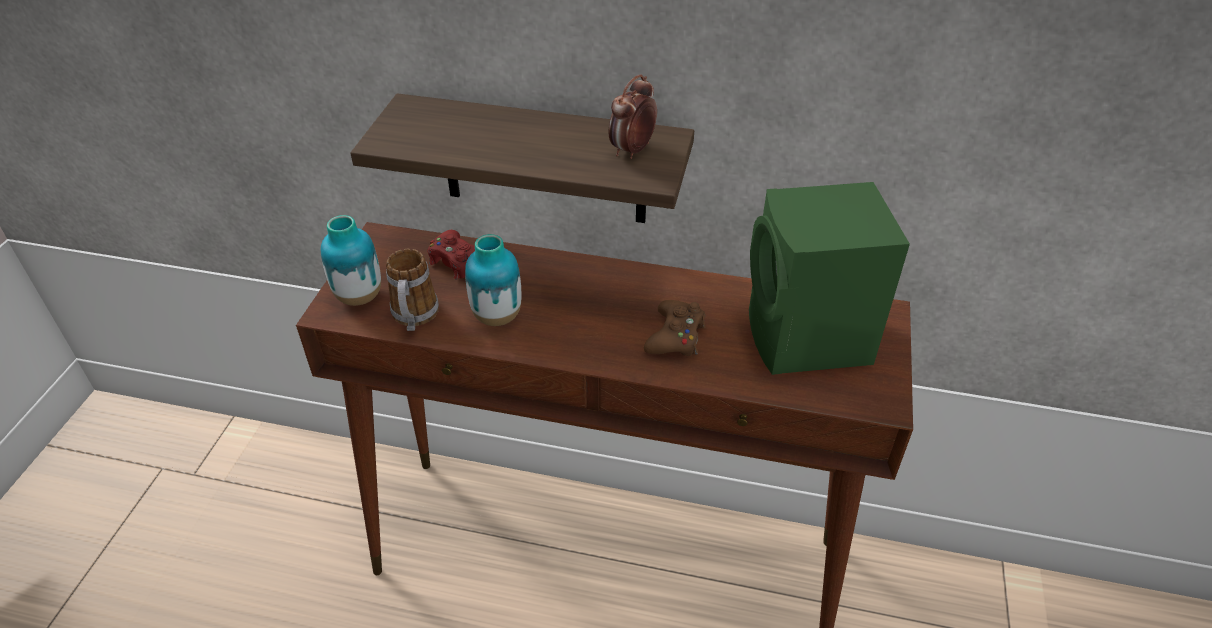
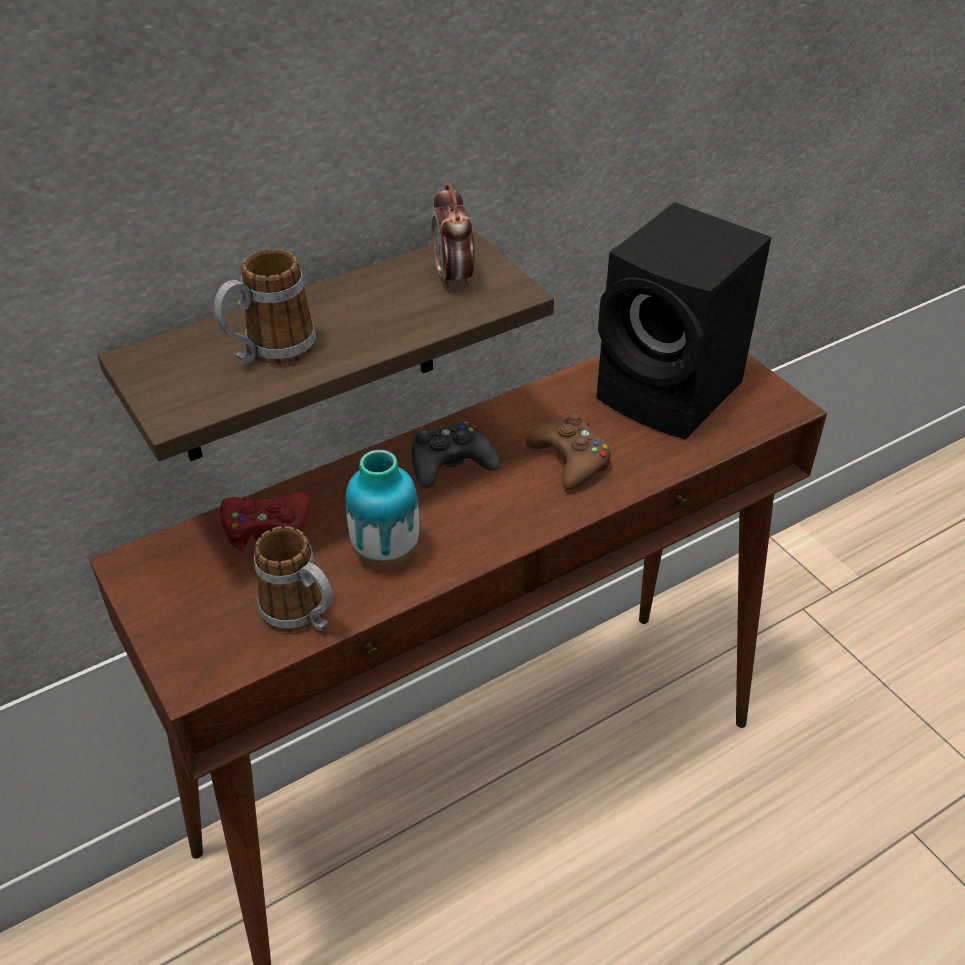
camera: 45 degrees left, 0 degrees up
(359, 296) = (204, 638): vase -> none
(470, 137) = (270, 352): none -> mug
(602, 291) = (451, 464): none -> black game controller
(808, 340) = (673, 394): green speaker -> black speaker

